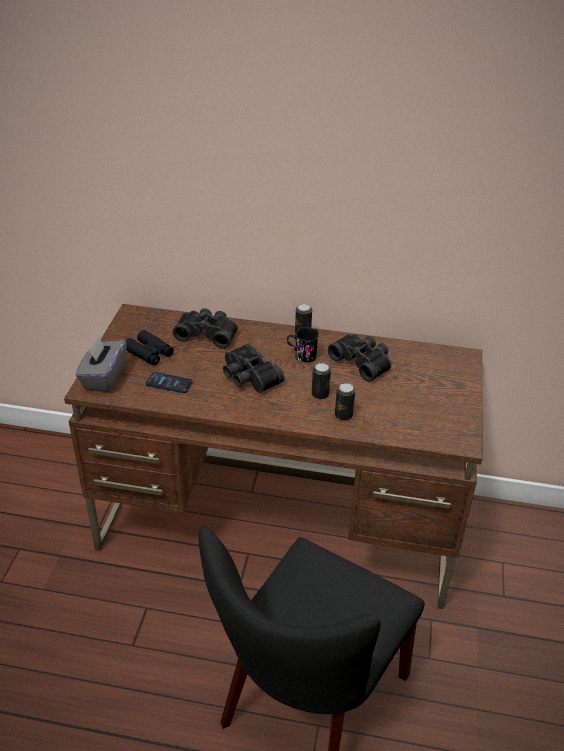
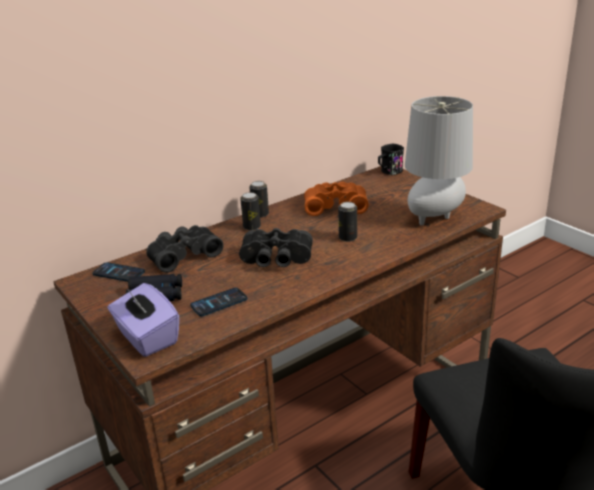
camera: 45 degrees left, 10 degrees down
(104, 377) = (147, 338): grey tissue box -> purple tissue box
(157, 322) = (118, 273): none -> phone
(301, 355) = (286, 226): black mug -> black mug (389, 172)
(343, 415) = (387, 239): can -> can (252, 227)
(362, 362) = (335, 206): black binoculars -> orange binoculars
(410, 424) = (435, 218): none -> grey table lamp

